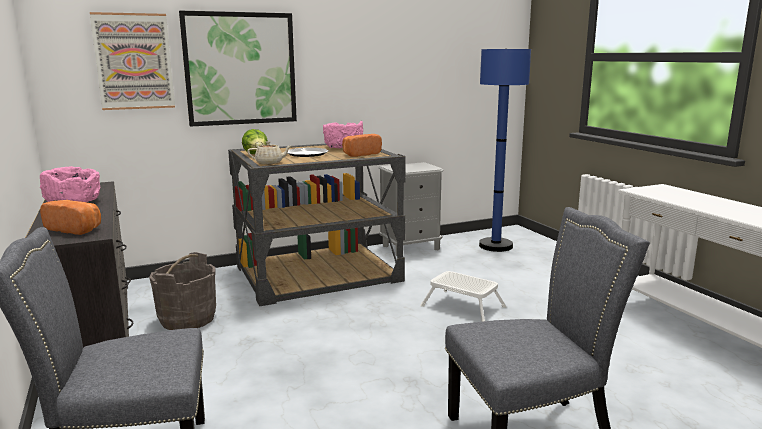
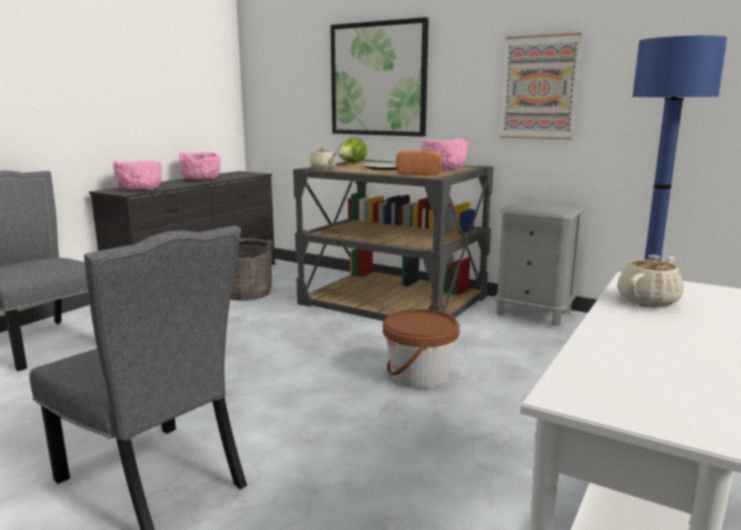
camera: 55 degrees right, 0 degrees up
(76, 229) = (139, 189): bread -> pink bowl
(134, 61) = (300, 73): picture -> picture (539, 87)
(462, 306) = (419, 376): white step ladder -> brown bucket
(672, 196) = (648, 300): none -> beige teapot

